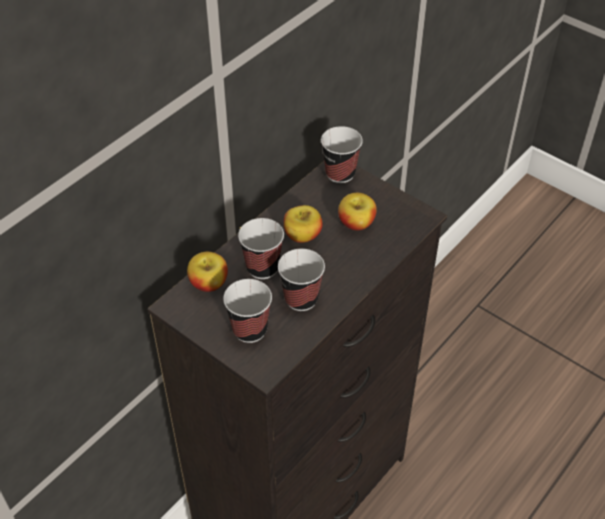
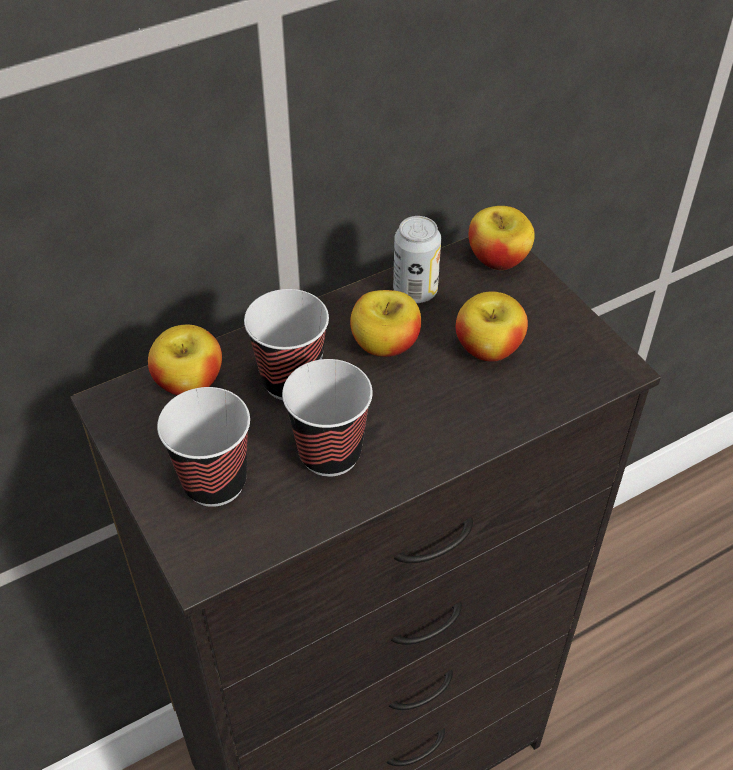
camera: 20 degrees right, 0 degrees up
(304, 203) = (415, 291): none -> can
(340, 173) = (498, 259): cup -> apple

